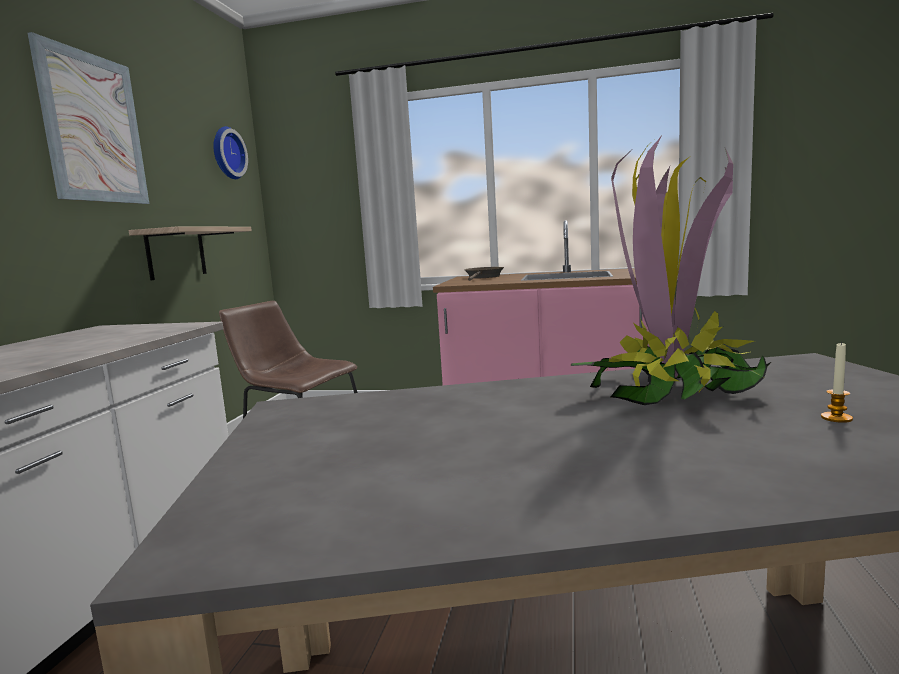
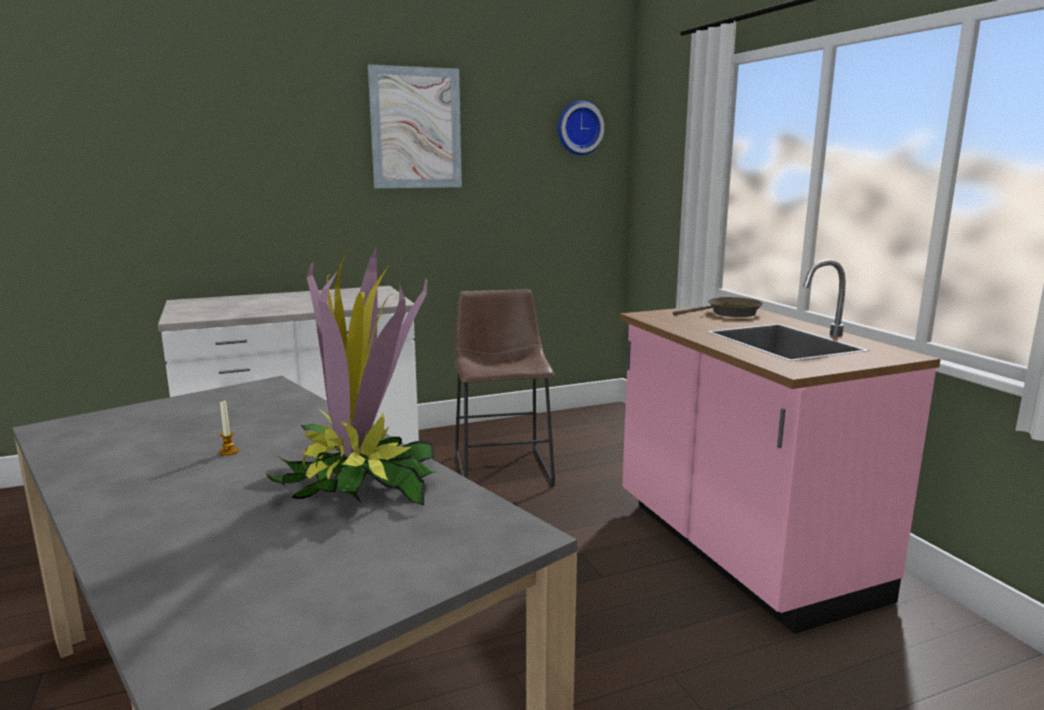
camera: 55 degrees right, 5 degrees up
(176, 253) = (488, 230): shelf -> none
(836, 418) = (280, 552): candle -> candle (228, 452)

